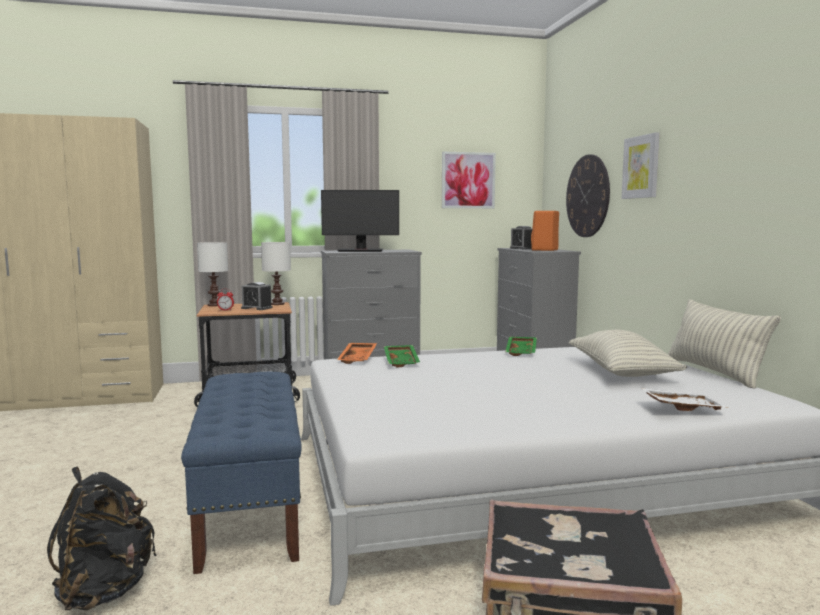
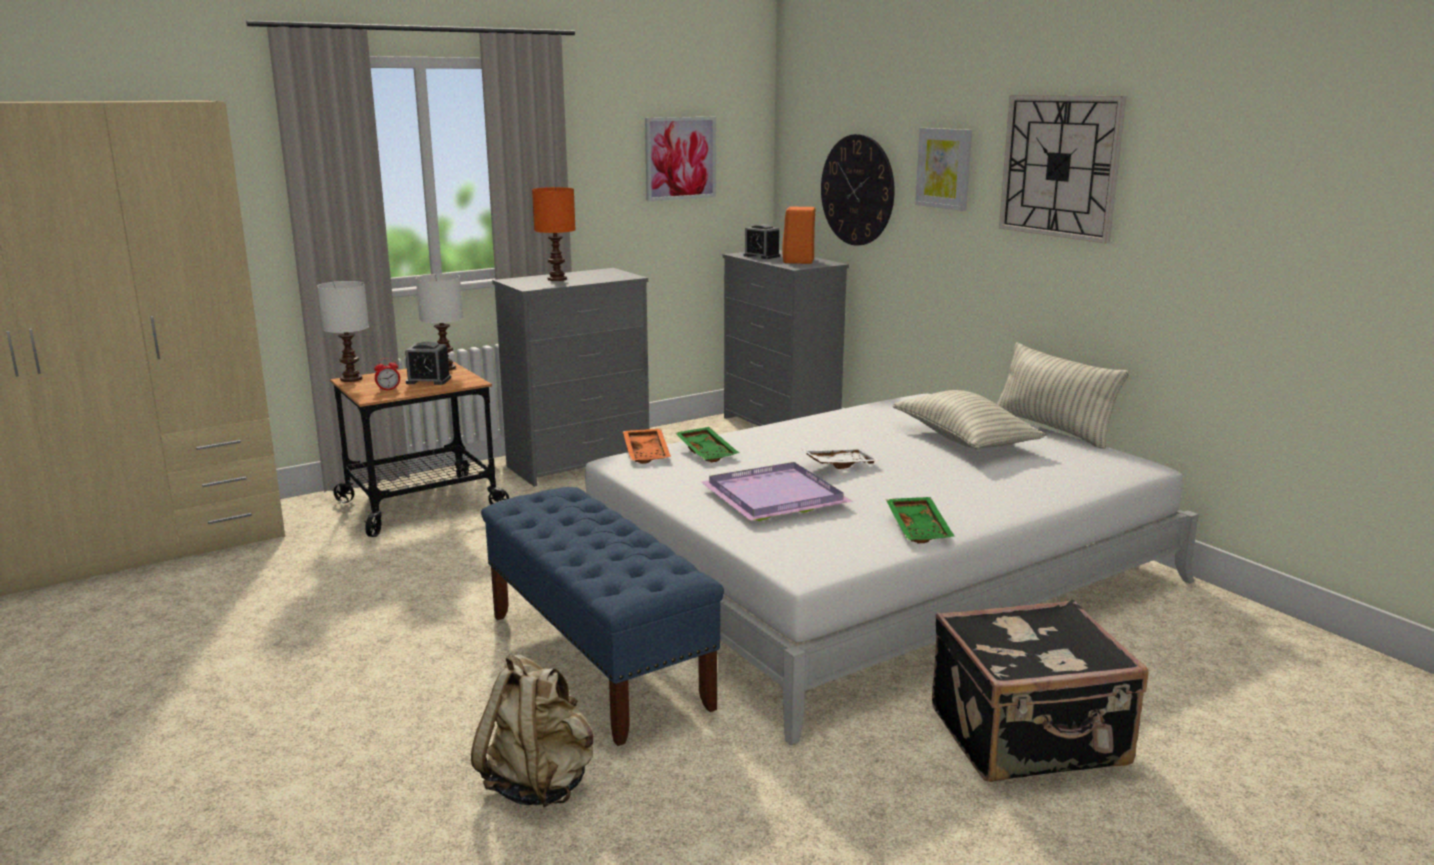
camera: 20 degrees left, 10 degrees up
(104, 591) = (539, 783): black backpack -> beige backpack
(361, 251) = (557, 279): monitor -> orange table lamp
(413, 390) = (773, 497): none -> purple tray
(522, 351) = (829, 418): green tray -> green tray (920, 529)
(681, 407) = (1059, 484): white tray -> white tray (839, 464)
(723, 146) = (1060, 166): none -> wall clock

